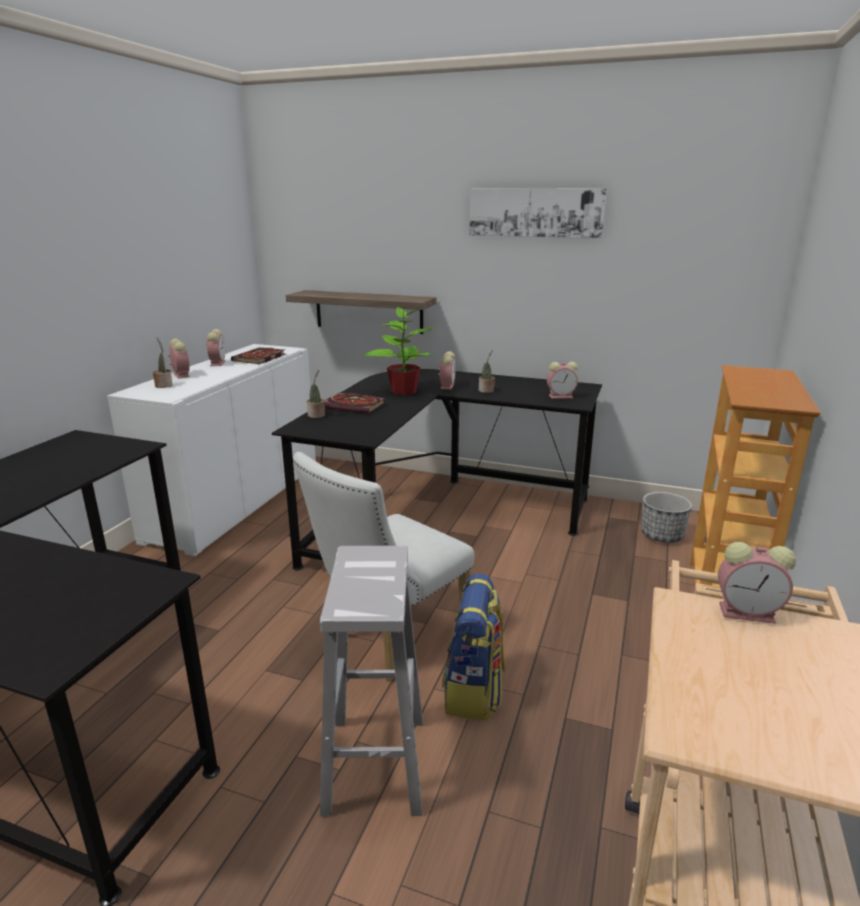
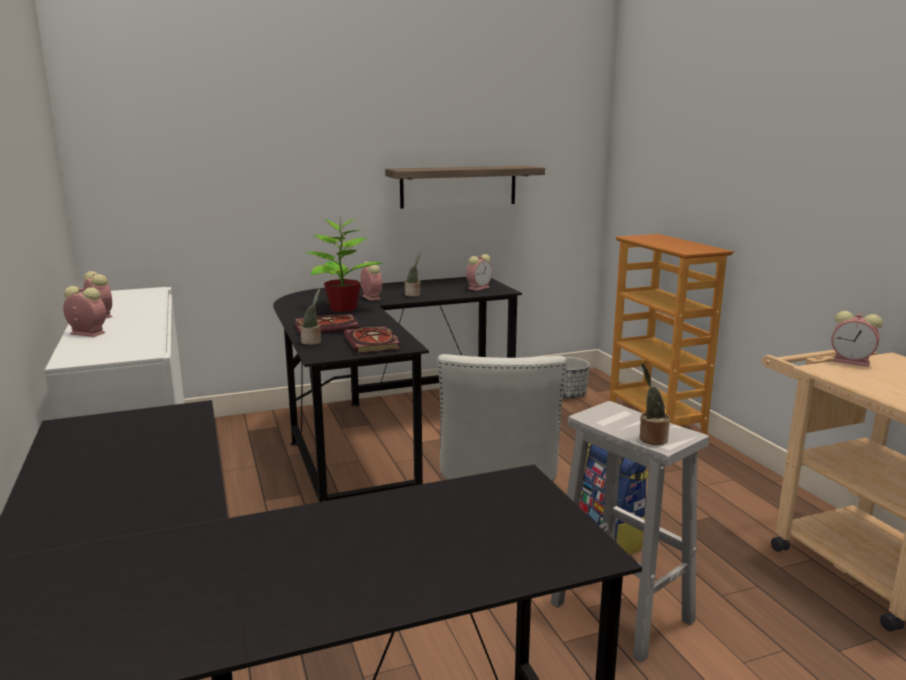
camera: 40 degrees left, 5 degrees down
(164, 385) = (97, 345): potted plant -> potted plant (651, 438)
(259, 358) = (141, 303): book -> book (373, 343)
(368, 311) = (234, 235): shelf -> shelf (458, 186)
(535, 212) = (412, 121): picture -> none
(749, 612) = (852, 362): alarm clock -> alarm clock turned 60 degrees clockwise

